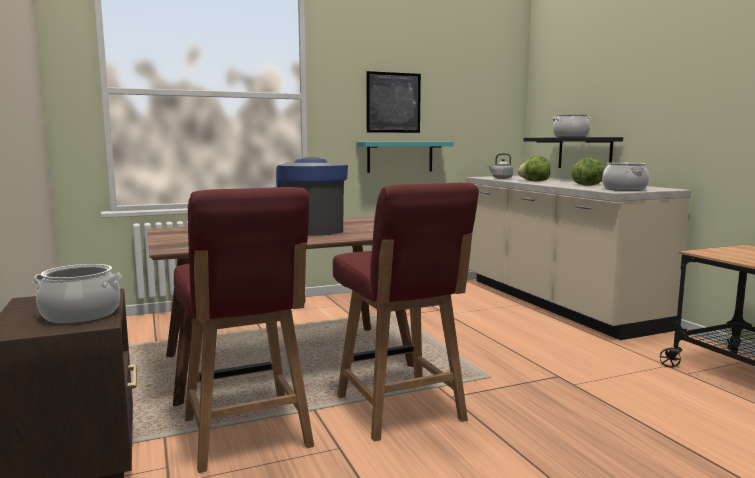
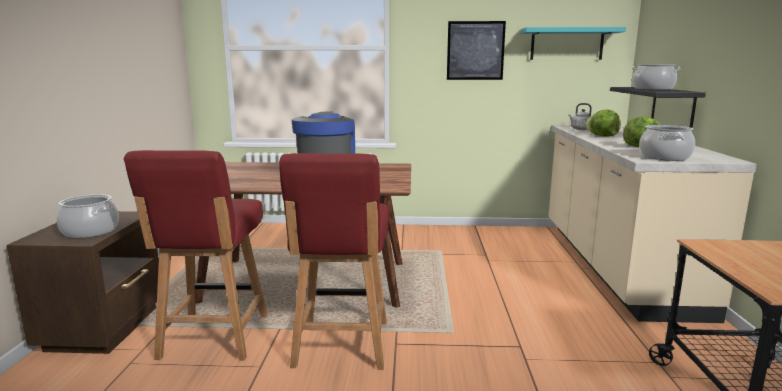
camera: 25 degrees right, 5 degrees up
(400, 157) = (480, 103): turquoise shelf -> turquoise shelf (566, 44)

